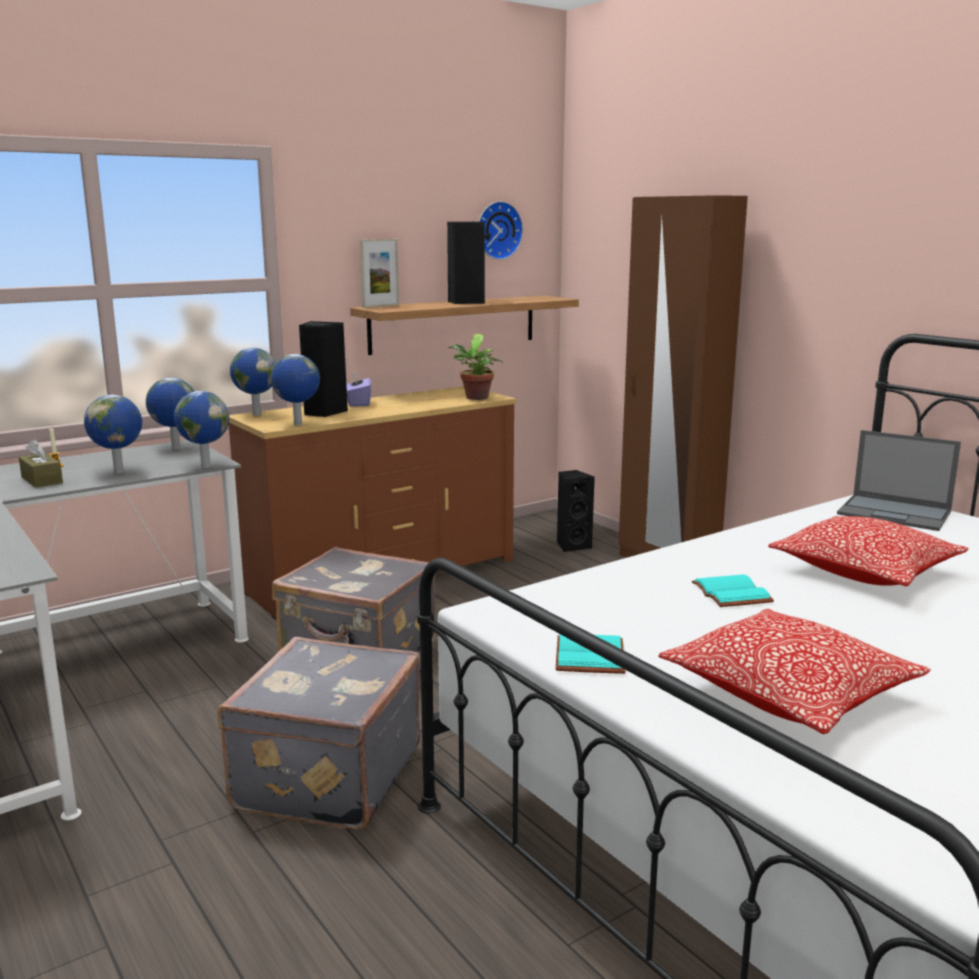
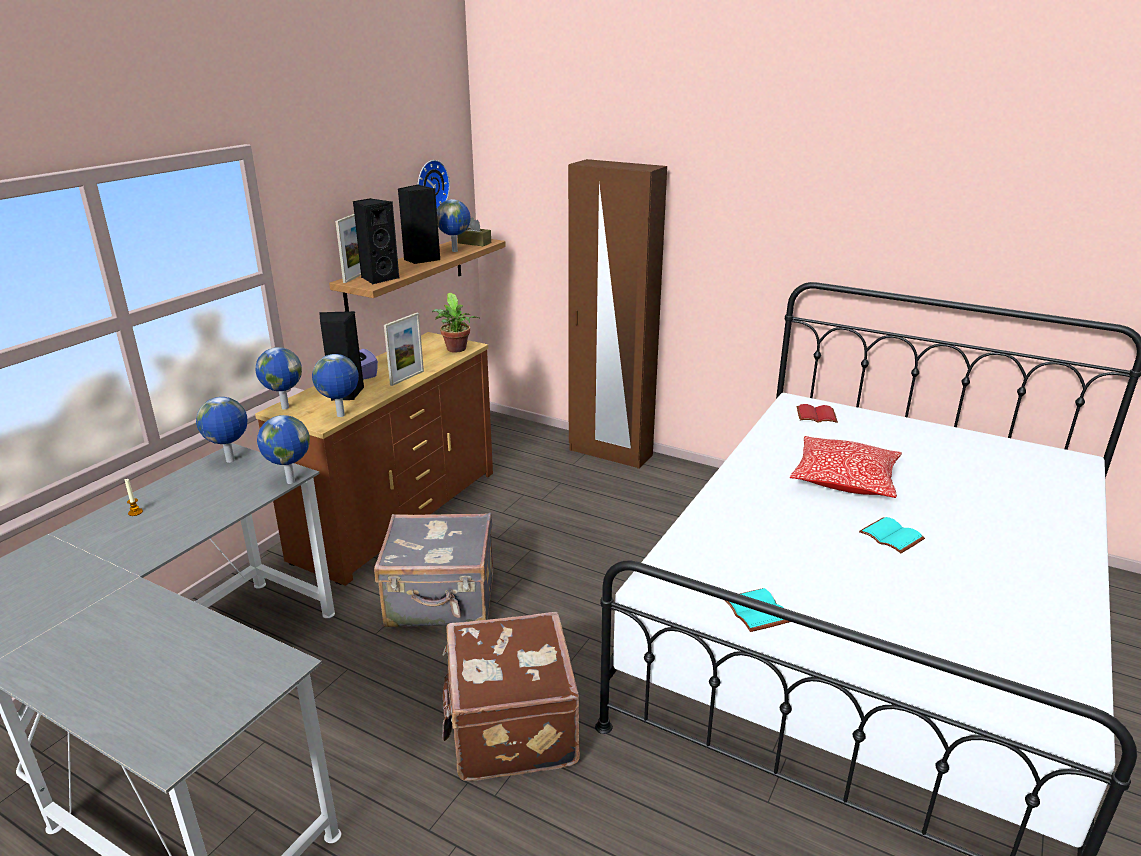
camera: 25 degrees left, 10 degrees up
(42, 480) = (145, 536): brown tissue box -> brown tissue box (474, 243)
(120, 472) = (214, 507): globe -> globe (455, 251)
(325, 777) = (509, 727): grey suitcase -> brown suitcase
(397, 410) = (407, 378): none -> picture frame
(572, 546) = (527, 448): black speaker -> black speaker (378, 278)
(734, 594) = (789, 523): turquoise book -> turquoise book (893, 536)
(789, 694) = (892, 609): pillow -> none
(895, 513) = (817, 415): laptop -> red book

